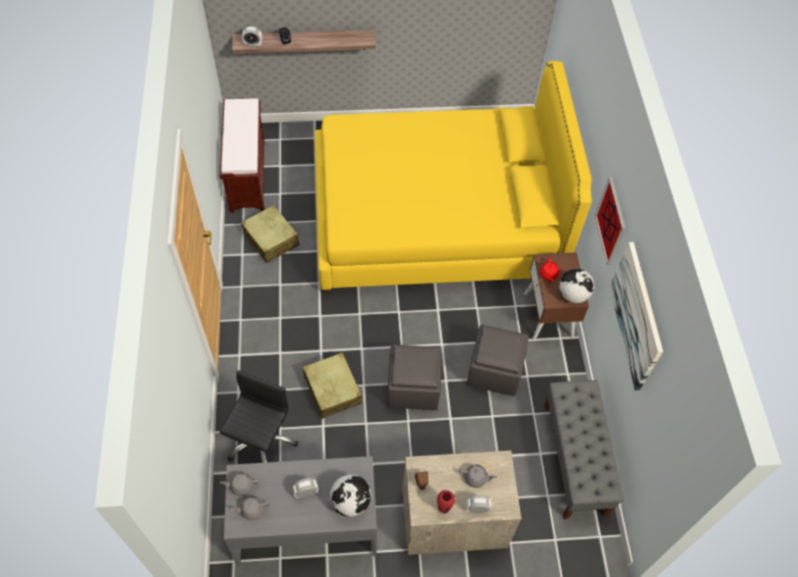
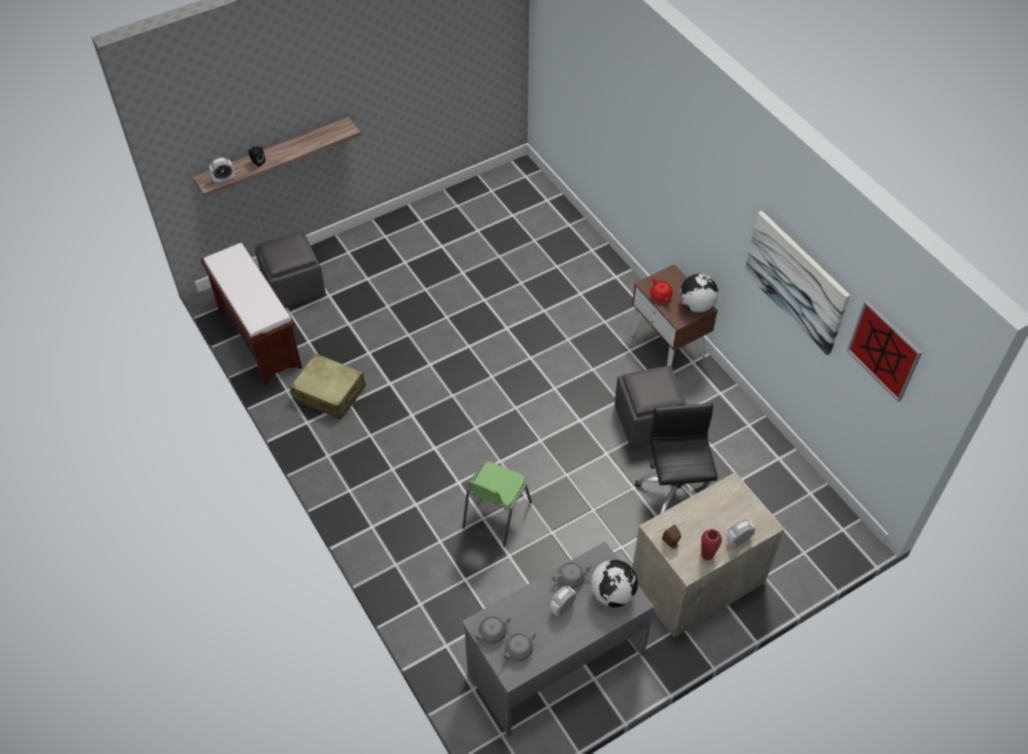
camera: 25 degrees left, 5 degrees down
(261, 441) = (453, 602): black office chair -> black office chair (675, 491)
(332, 389) = (495, 515): beige suitcase -> green chair
(414, 387) = (578, 474): grey ottoman -> grey ottoman (294, 286)
(435, 219) = (494, 300): yellow bed -> none
(476, 478) = (719, 513): grey teapot -> grey teapot (571, 578)
(574, 459) = (776, 470): grey bench -> none
(611, 221) = (717, 207): picture -> picture (884, 350)

